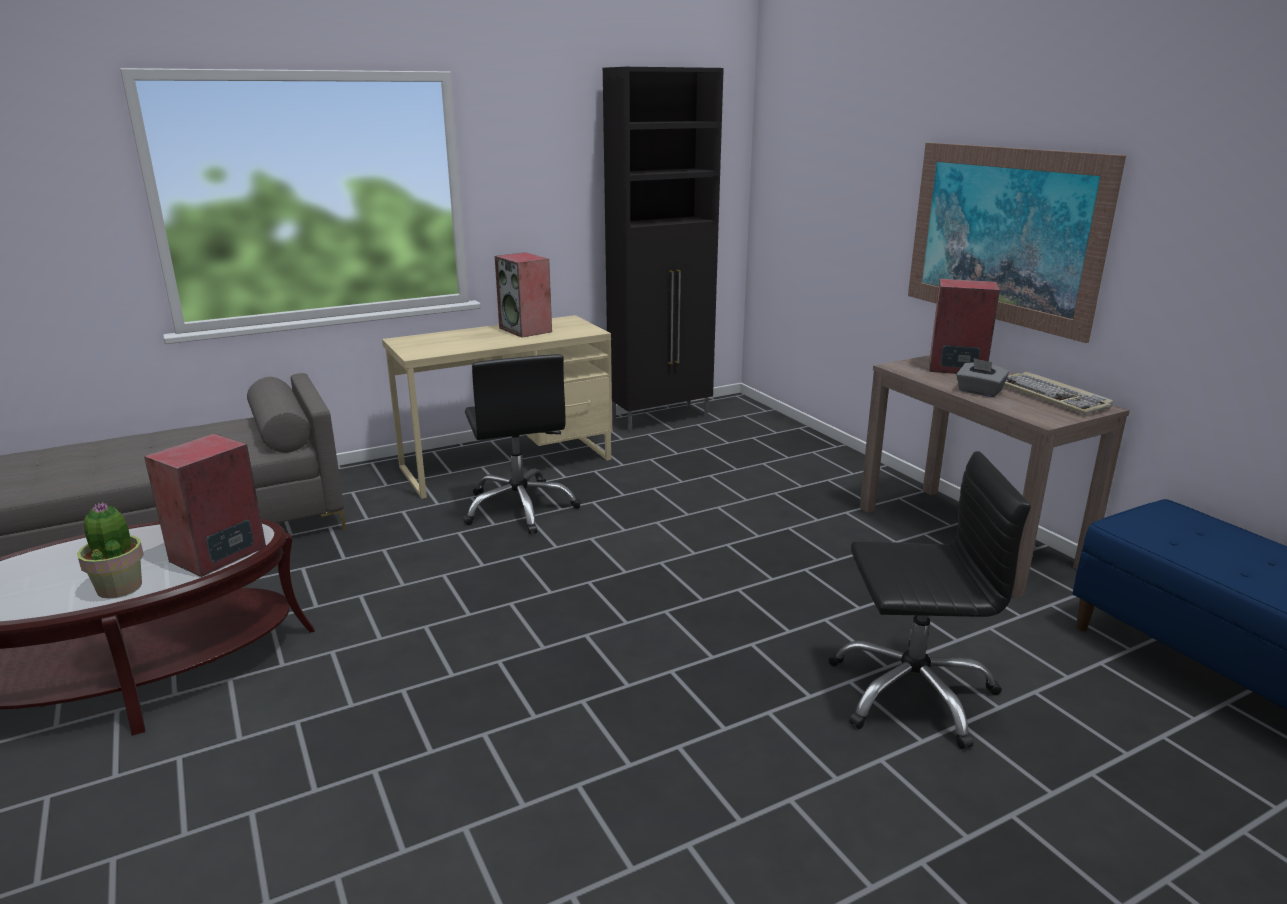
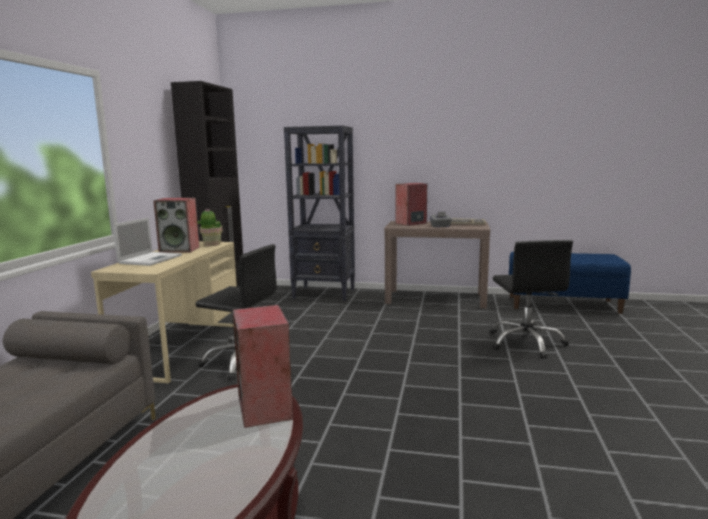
camera: 50 degrees left, 10 degrees down
(120, 587) = (256, 453): potted plant -> potted plant (211, 244)
(463, 337) = (151, 259): none -> laptop
(814, 454) = (324, 293): none -> black bookcase
(911, 692) = (526, 343): black office chair -> black office chair turned 135 degrees clockwise
(1003, 235) = (411, 162): picture -> none

